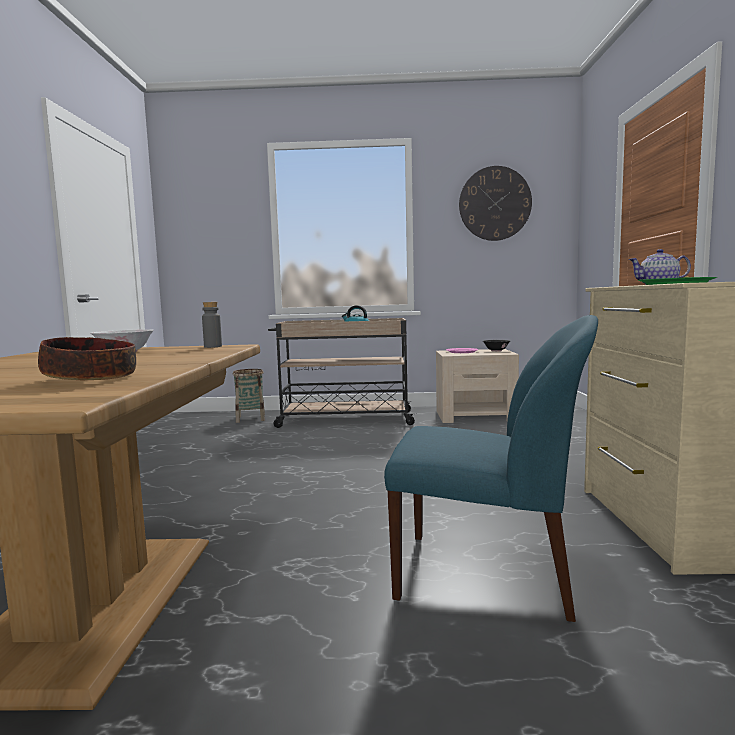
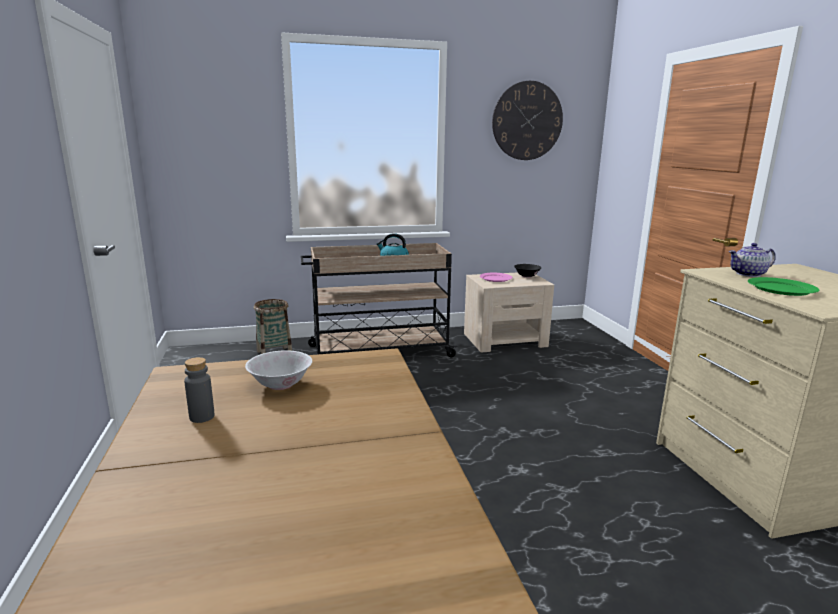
camera: 15 degrees left, 10 degrees up
(90, 378) = (389, 499): bowl -> none
(213, 346) = (359, 360): grey bottle -> grey bottle (202, 417)
(488, 574) = (637, 560): blue chair -> none

